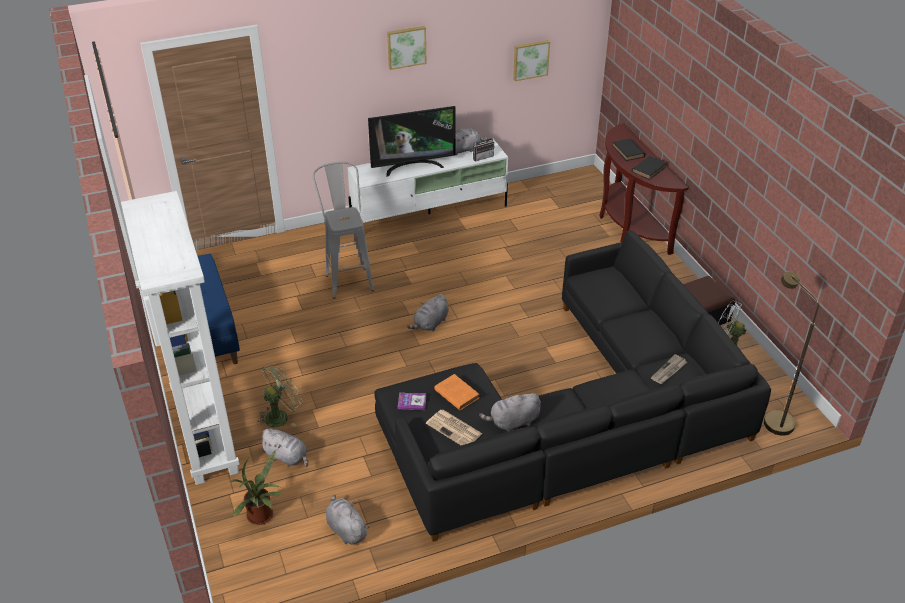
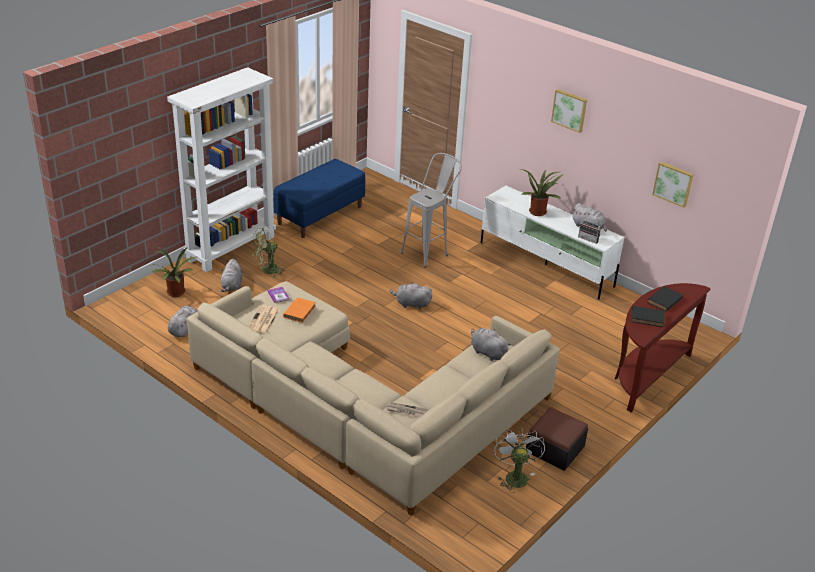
camera: 60 degrees right, 5 degrees down
(280, 415) = (267, 270): green fan -> green fan turned 135 degrees clockwise
(412, 166) = (538, 211): television -> potted plant
(512, 422) = (290, 346): grey plush toy -> grey plush toy (487, 352)
(576, 418) = (362, 405): black sofa -> beige sofa
(772, 418) = (448, 523): brown floor lamp -> none

